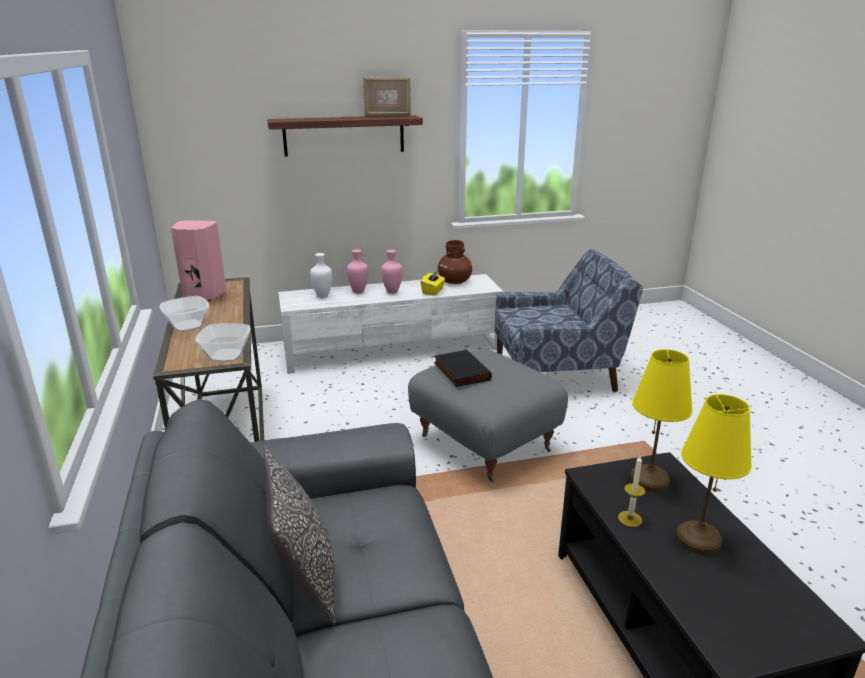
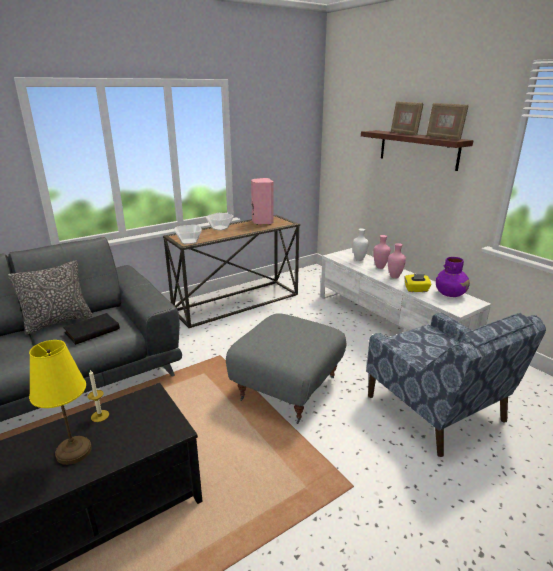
camera: 70 degrees right, 0 degrees up
(325, 117) = (404, 133): none -> picture frame
(454, 281) = (450, 294): brown vase -> purple vase
(460, 371) = (282, 323): black book -> black book (92, 330)
(650, 480) = (150, 424): yellow table lamp -> none

